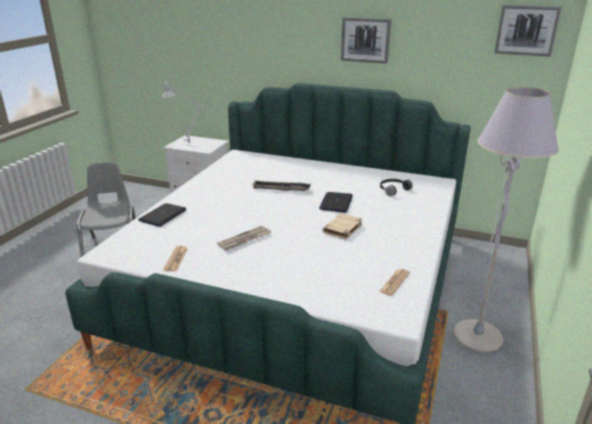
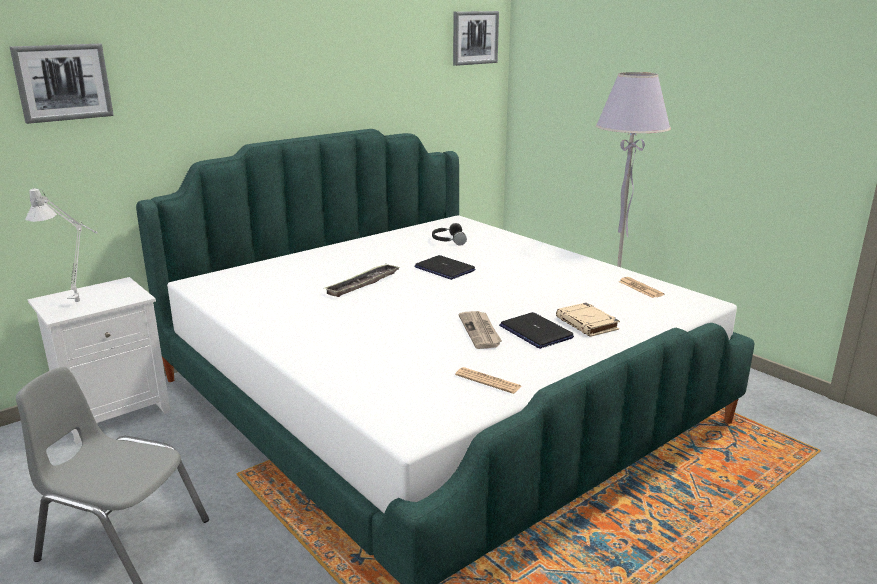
camera: 60 degrees left, 5 degrees down
(163, 215) = (337, 369): laptop -> laptop (535, 332)
(342, 229) = (511, 281): beige book -> beige book (587, 324)
(365, 40) = (324, 67): picture -> picture (63, 82)

